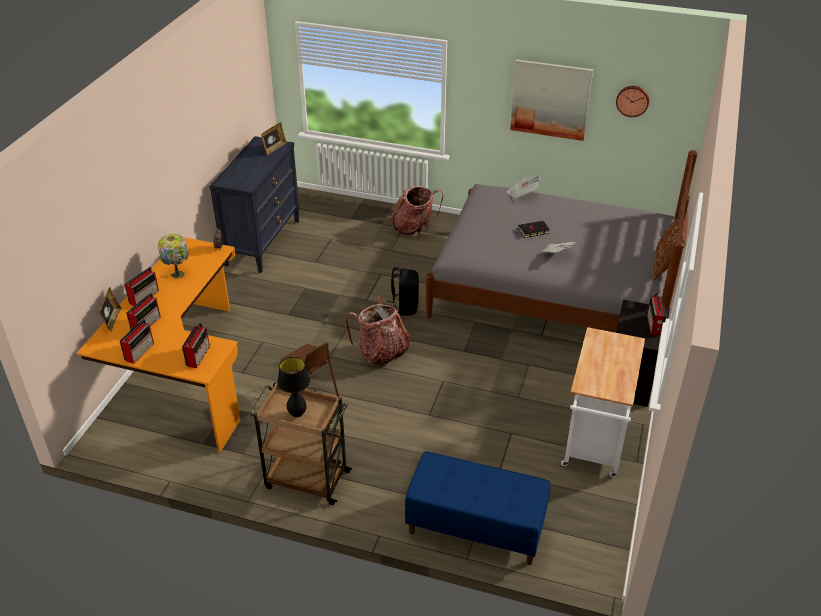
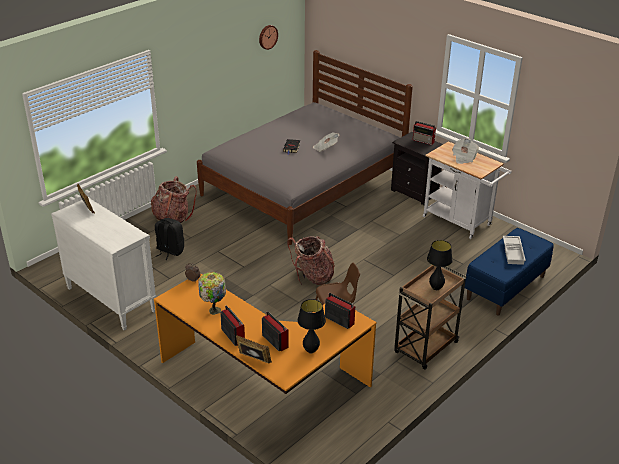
camera: 65 degrees left, 5 degrees down
(140, 351) = (311, 351): radio -> black table lamp
(262, 242) = (110, 300): black dresser -> white dresser
(404, 307) = (268, 251): black backpack -> black backpack (169, 251)
(481, 489) = (513, 252): none -> white tray
(522, 193) = (242, 138): newspaper -> newspaper (463, 158)
(550, 99) = (222, 62): picture -> none
(666, 265) = (366, 120): brown pillow -> none

